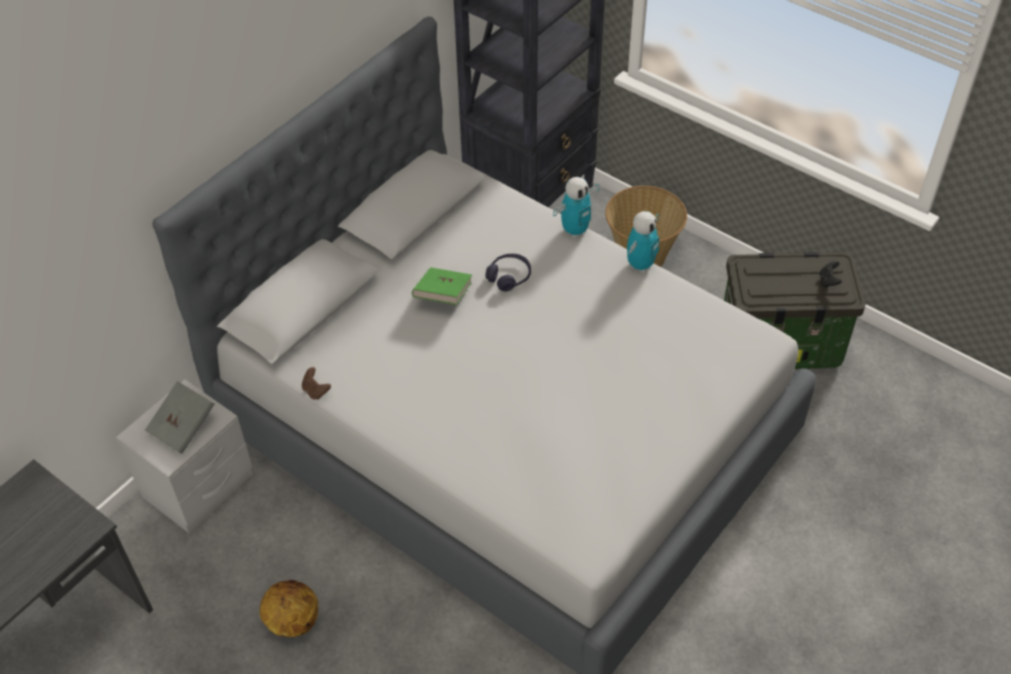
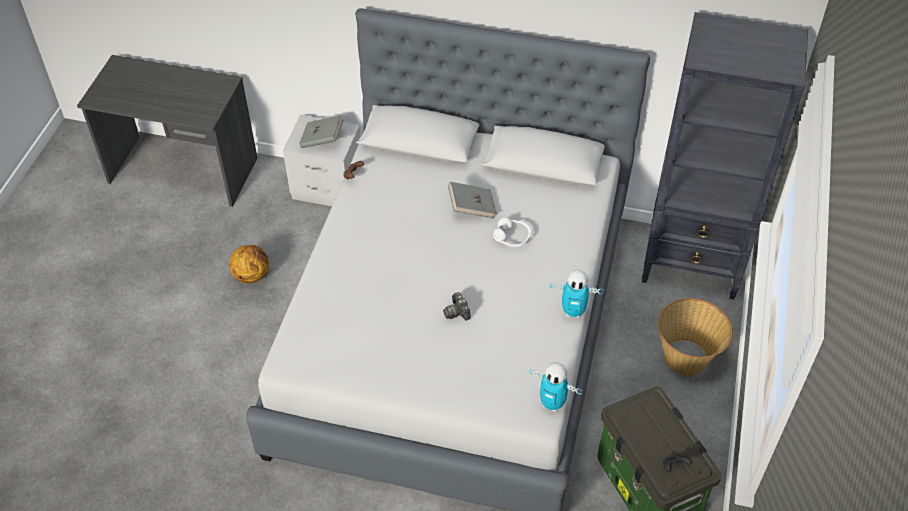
camera: 65 degrees right, 0 degrees up
(443, 296) = (472, 208): green book -> grey book
(509, 277) = (512, 237): purple headphones -> white headphones
(575, 230) = (584, 260): toy robot -> toy robot (552, 403)
(591, 361) = (457, 312): none -> camera

